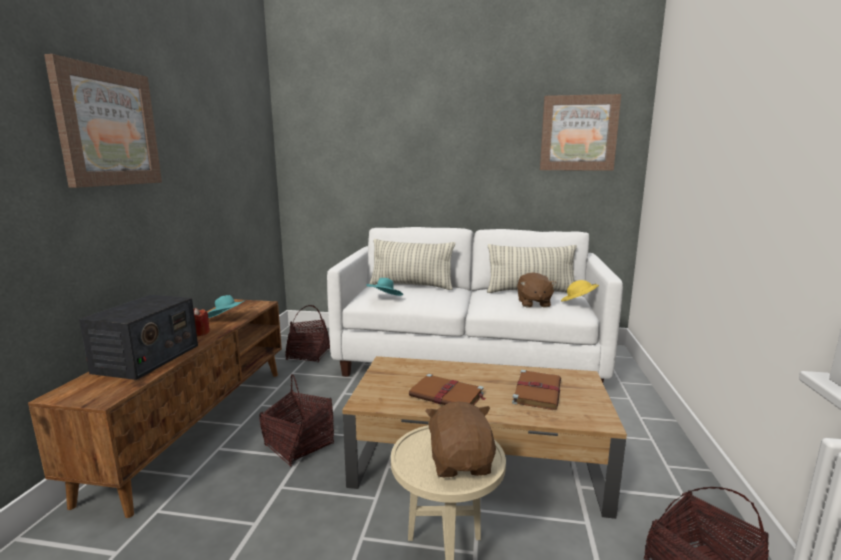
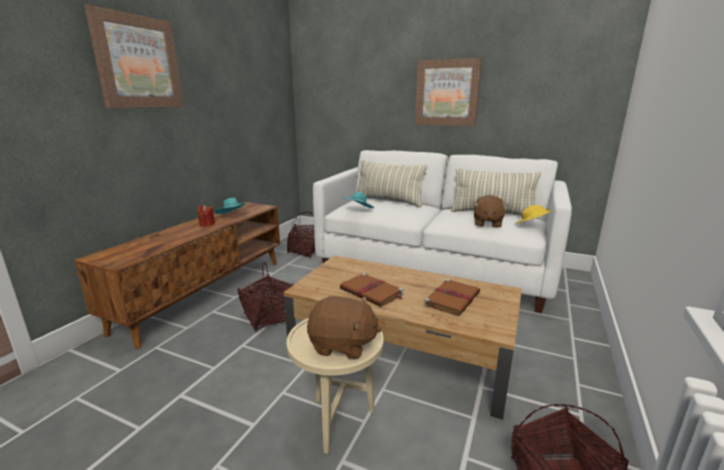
camera: 15 degrees right, 5 degrees up
(147, 359) = (161, 239): radio -> none
(461, 463) = (342, 345): brown plush toy -> brown plush toy turned 90 degrees clockwise
(578, 133) = (558, 62): picture -> picture (447, 93)

